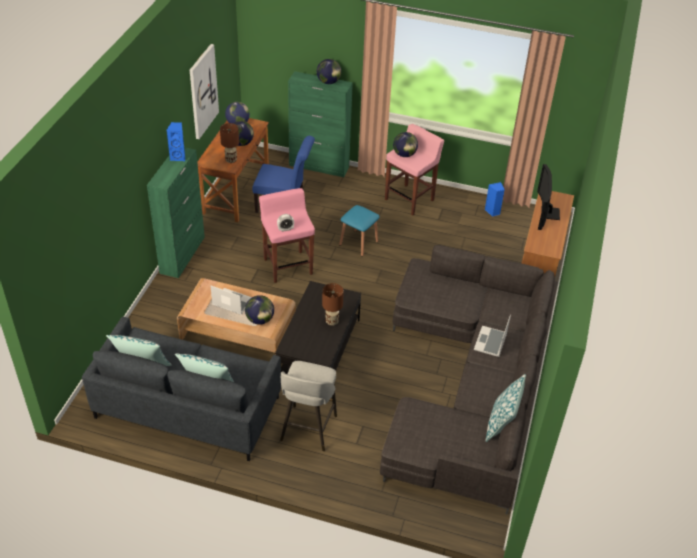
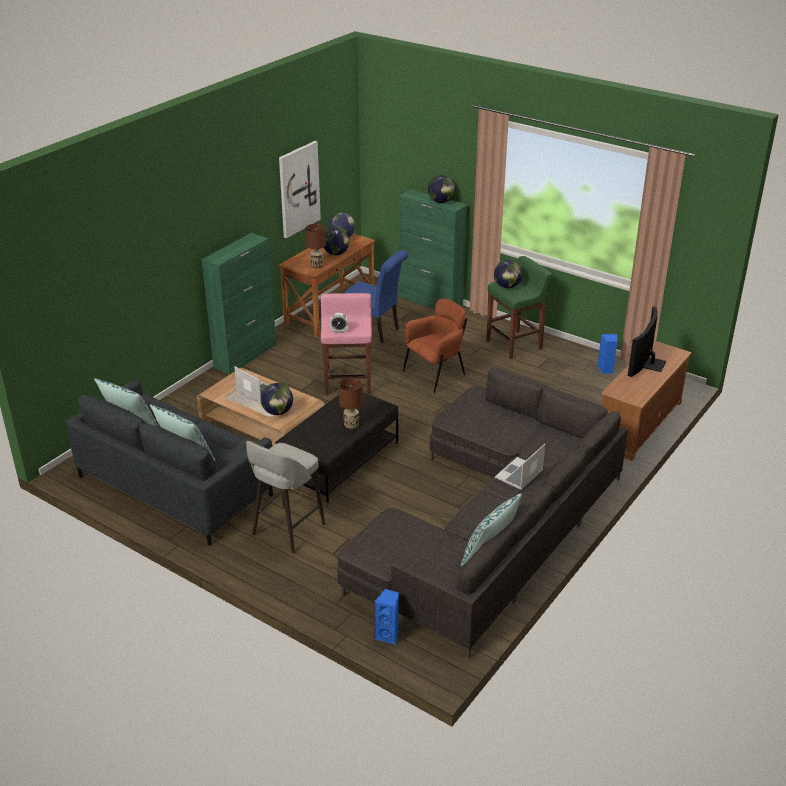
camera: 20 degrees right, 10 degrees down
(178, 157) = (247, 241): blue speaker -> blue speaker (388, 635)
(358, 243) = (436, 374): blue stool -> brown armchair
(410, 199) = (515, 345): pink stool -> green stool

